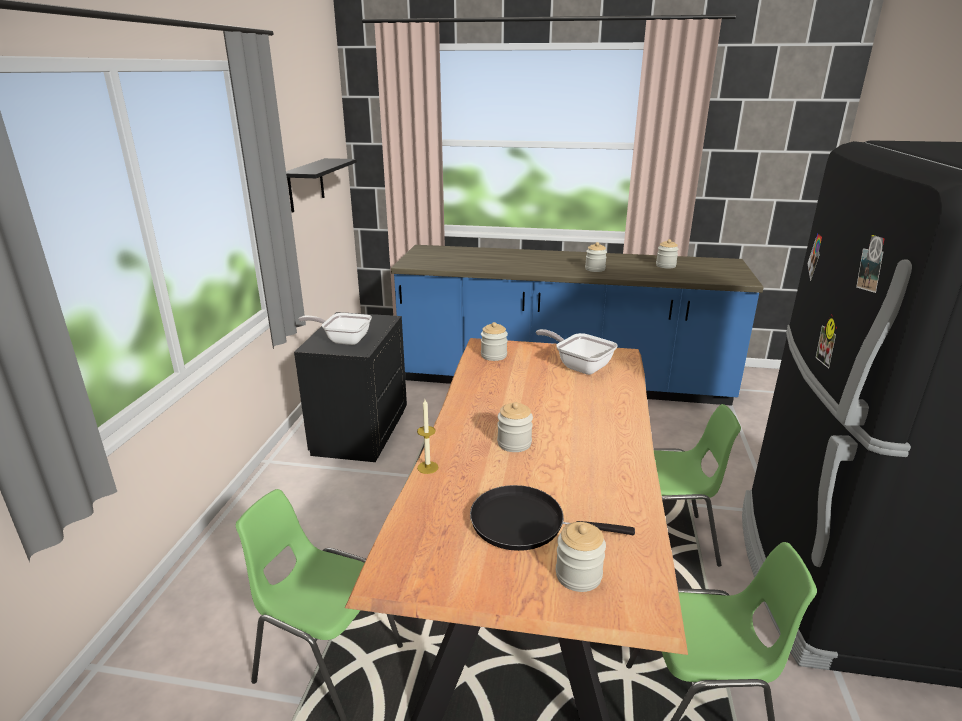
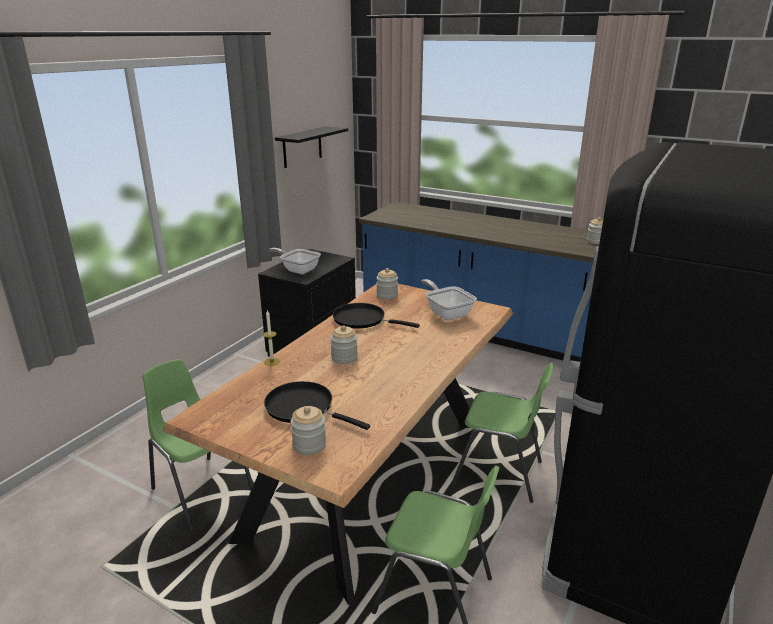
camera: 20 degrees right, 0 degrees up
(492, 390) = (363, 320): none -> black frying pan
(595, 269) = (526, 237): jar -> none

